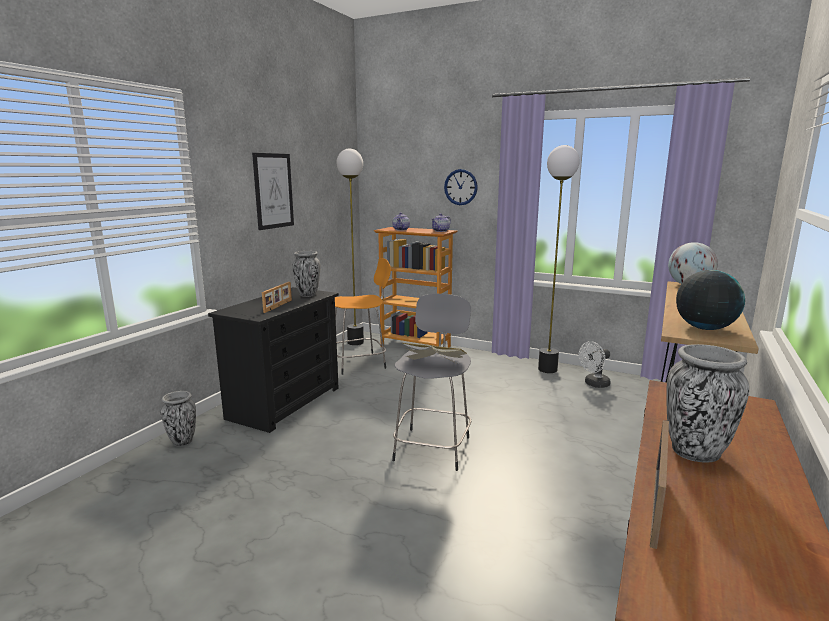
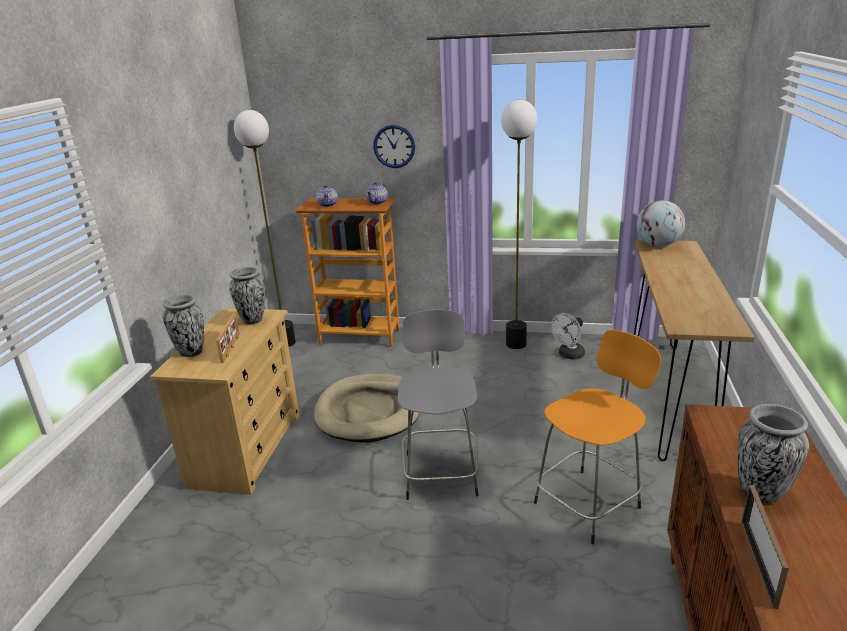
camera: 15 degrees left, 10 degrees up
(182, 442) = (151, 531): vase -> vase (191, 352)
(273, 191) = (176, 191): picture -> none
(285, 402) = (247, 448): black dresser -> beige dresser
(360, 363) = (307, 373): orange stool -> orange stool (589, 503)
(395, 395) = (369, 411): none -> beige dog bed
(434, 366) = (441, 395): book -> none
(704, 328) = (699, 315): globe -> none

